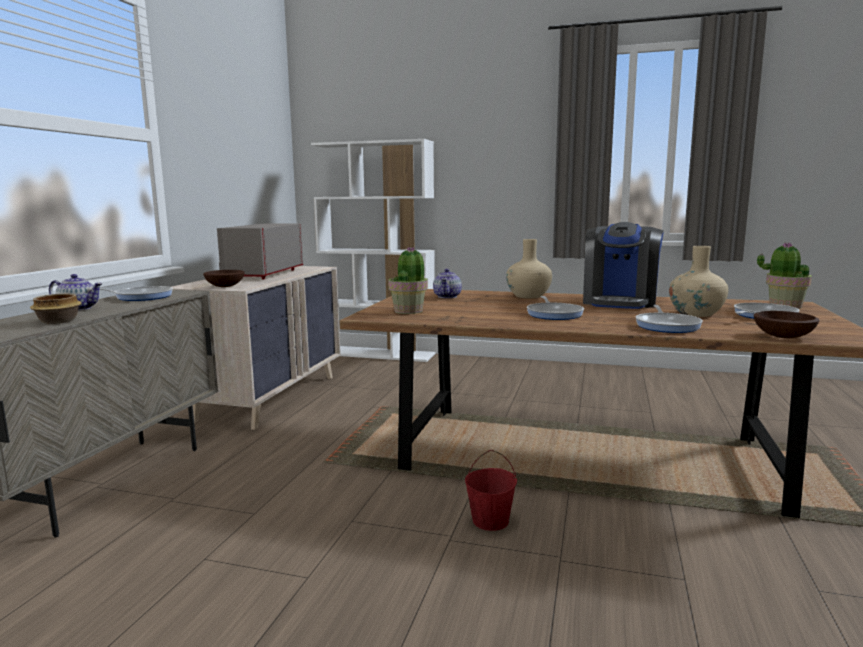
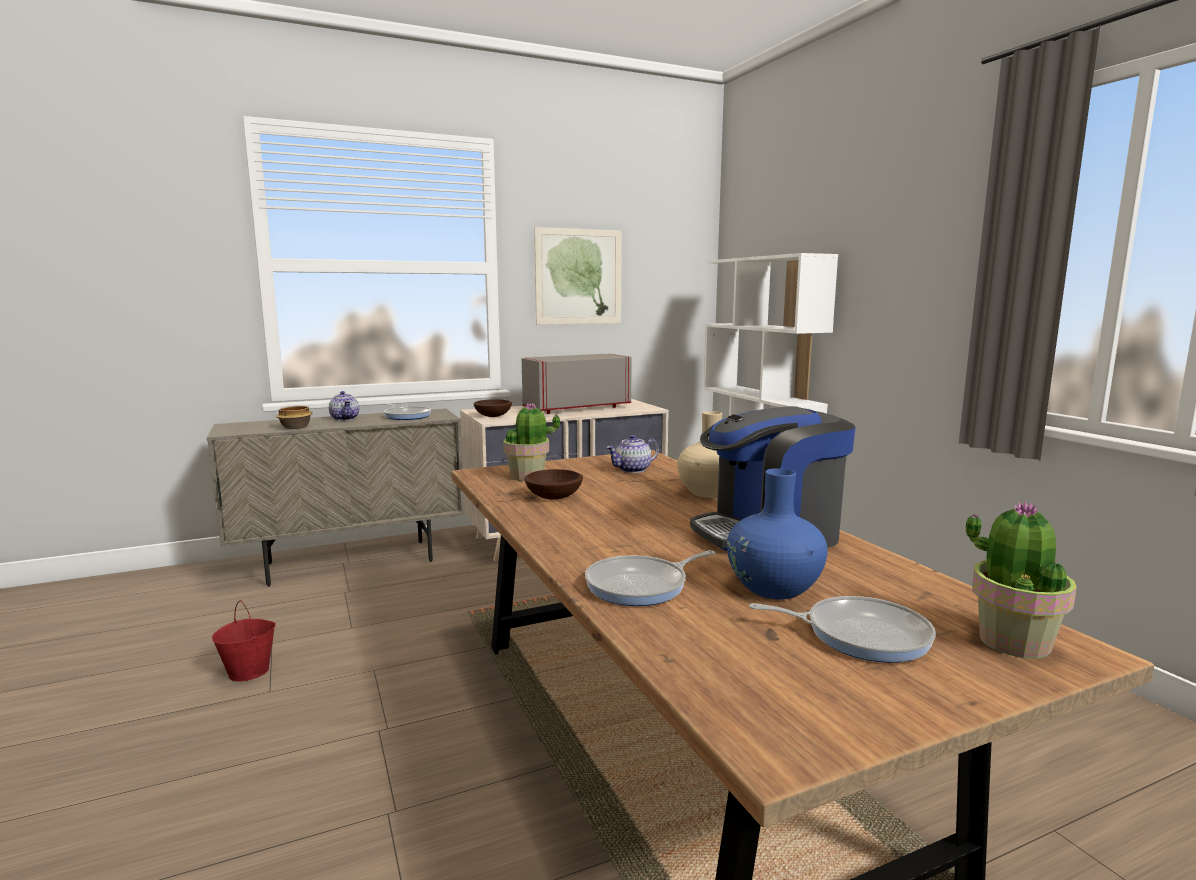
camera: 50 degrees right, 0 degrees up
(215, 151) = (578, 277): none -> picture
(490, 521) = (436, 738): red bucket -> red bucket (249, 671)
(554, 314) = (615, 523): frying pan -> none
(696, 314) = (773, 588): beige vase -> blue vase
(783, 336) = (695, 671): brown bowl -> brown bowl (555, 497)

